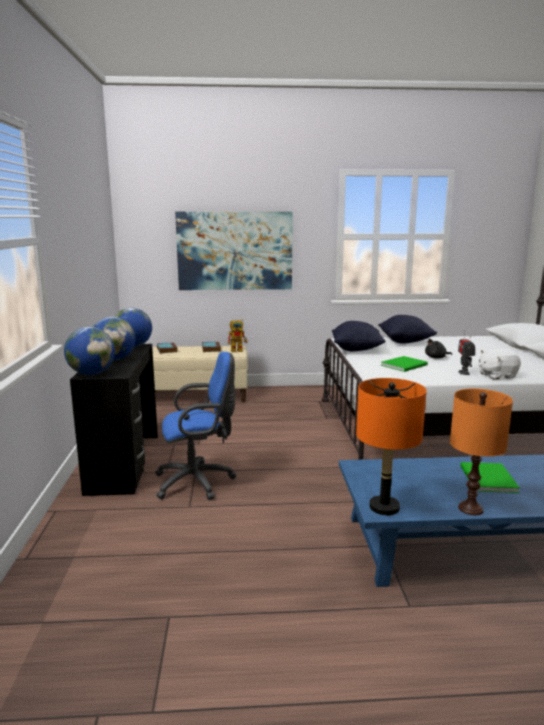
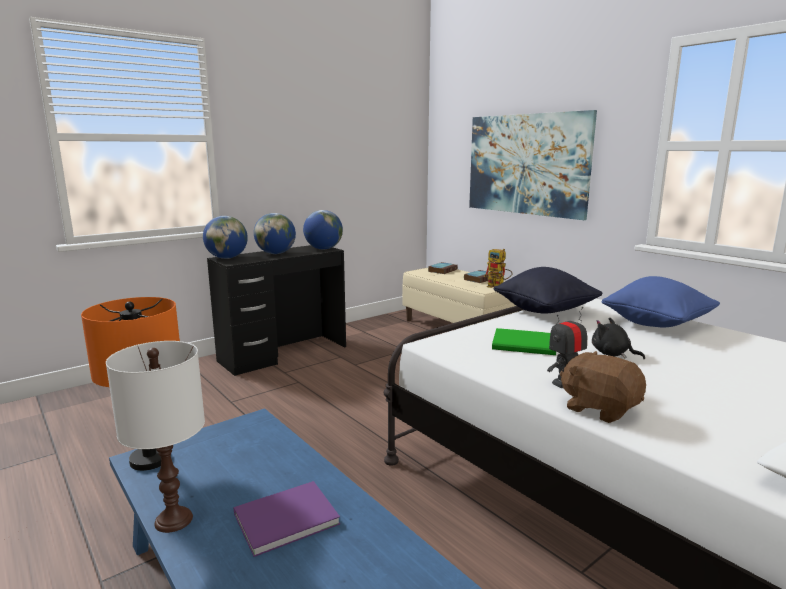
camera: 55 degrees right, 0 degrees up
(198, 482) = (279, 390): blue office chair -> none
(405, 342) = (657, 324): black pillow -> blue pillow
(470, 508) = (174, 519): orange table lamp -> white table lamp
(487, 480) = (282, 518): green book -> purple book
(496, 375) = (599, 408): white plush toy -> brown plush toy

